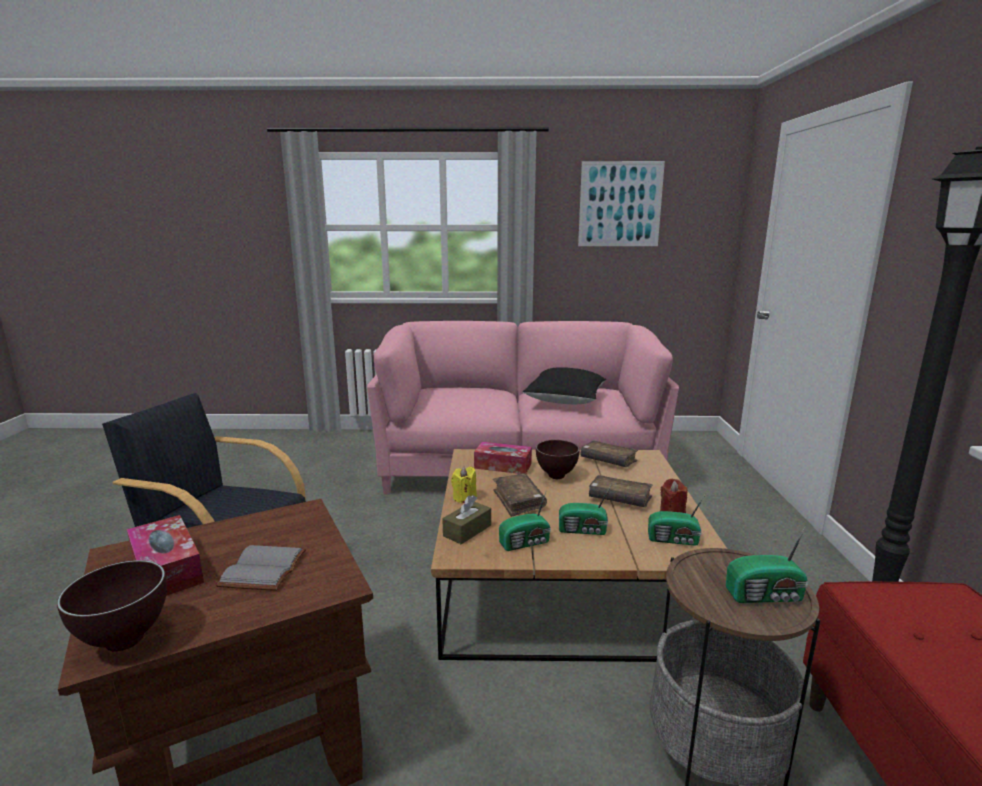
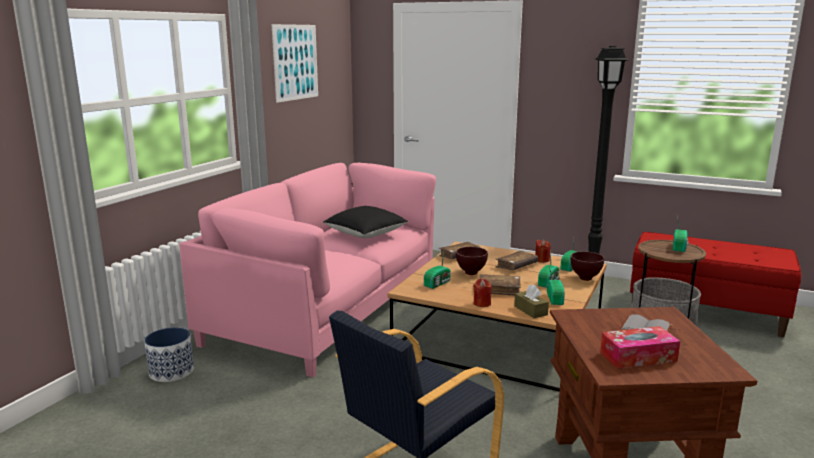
camera: 65 degrees left, 0 degrees up
(125, 643) = (718, 365): brown bowl -> brown bowl (586, 278)
(362, 444) = (171, 371): none -> planter
(464, 498) = (482, 303): yellow candle -> red candle
(503, 465) = (438, 283): tissue box -> radio

